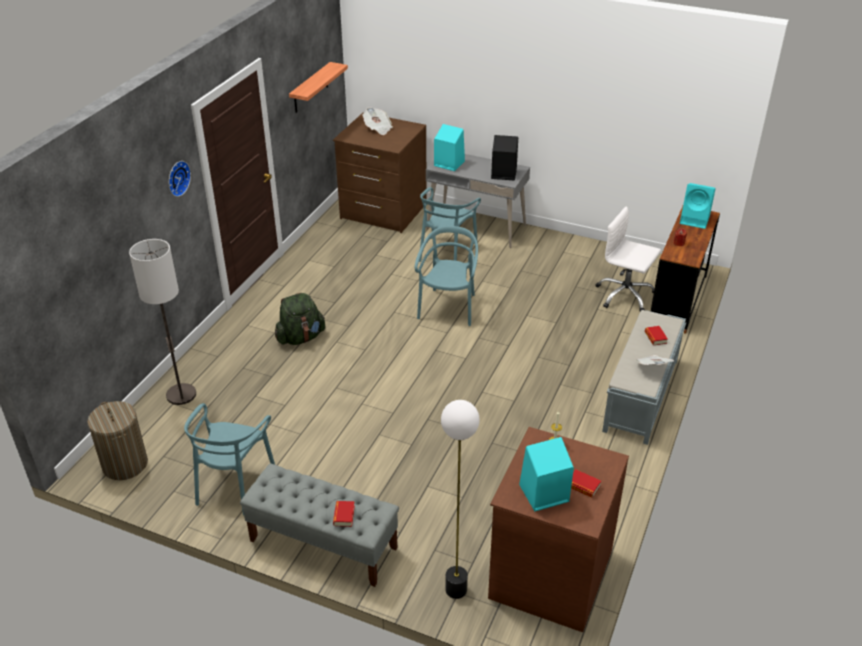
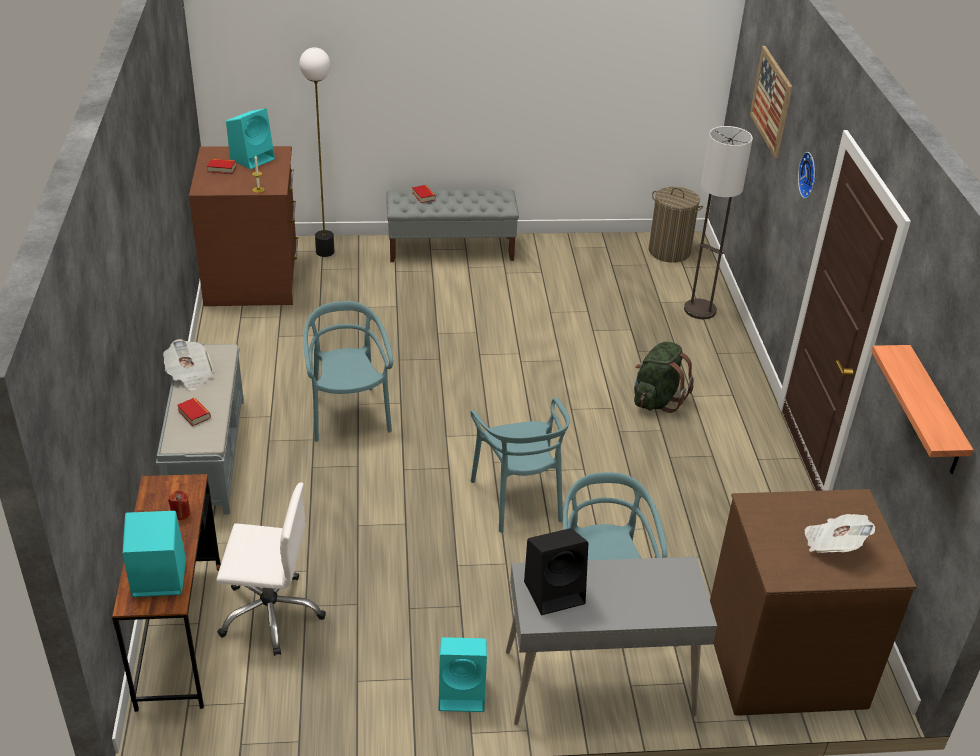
camera: 150 degrees right, 0 degrees up
(99, 230) = (771, 101): none -> picture
(234, 485) = (563, 262): turquoise chair -> turquoise chair (348, 415)
(448, 163) = (671, 585): turquoise speaker -> turquoise speaker (463, 692)

